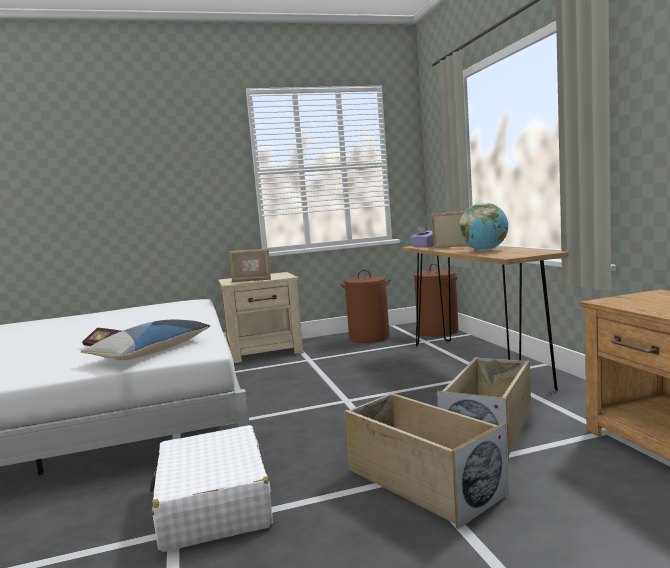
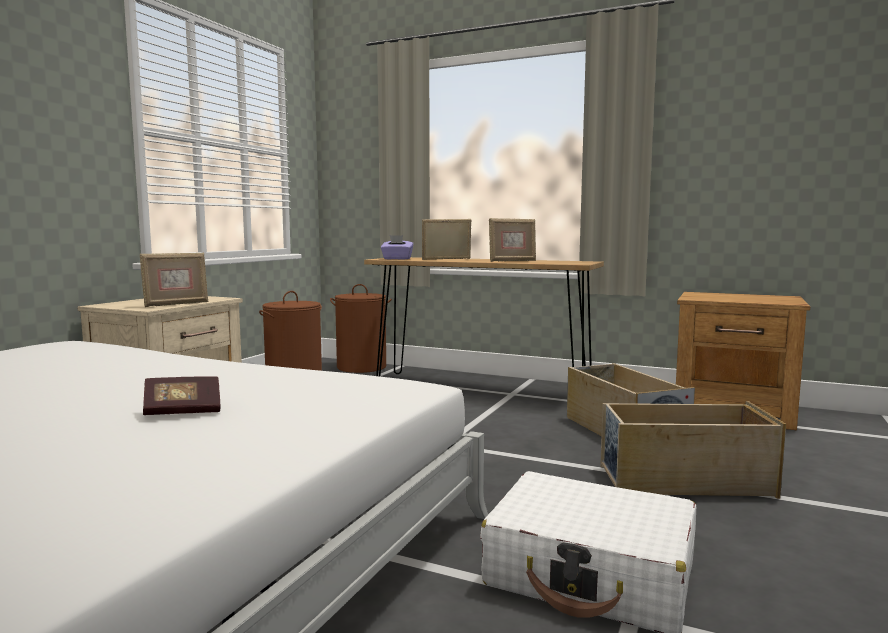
camera: 50 degrees left, 0 degrees up
(152, 351) = (326, 399): pillow -> none
(484, 250) = (512, 261): globe -> picture frame

